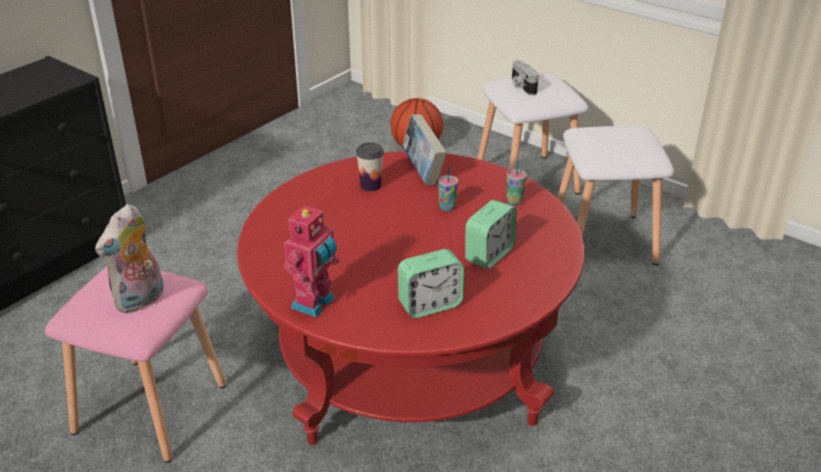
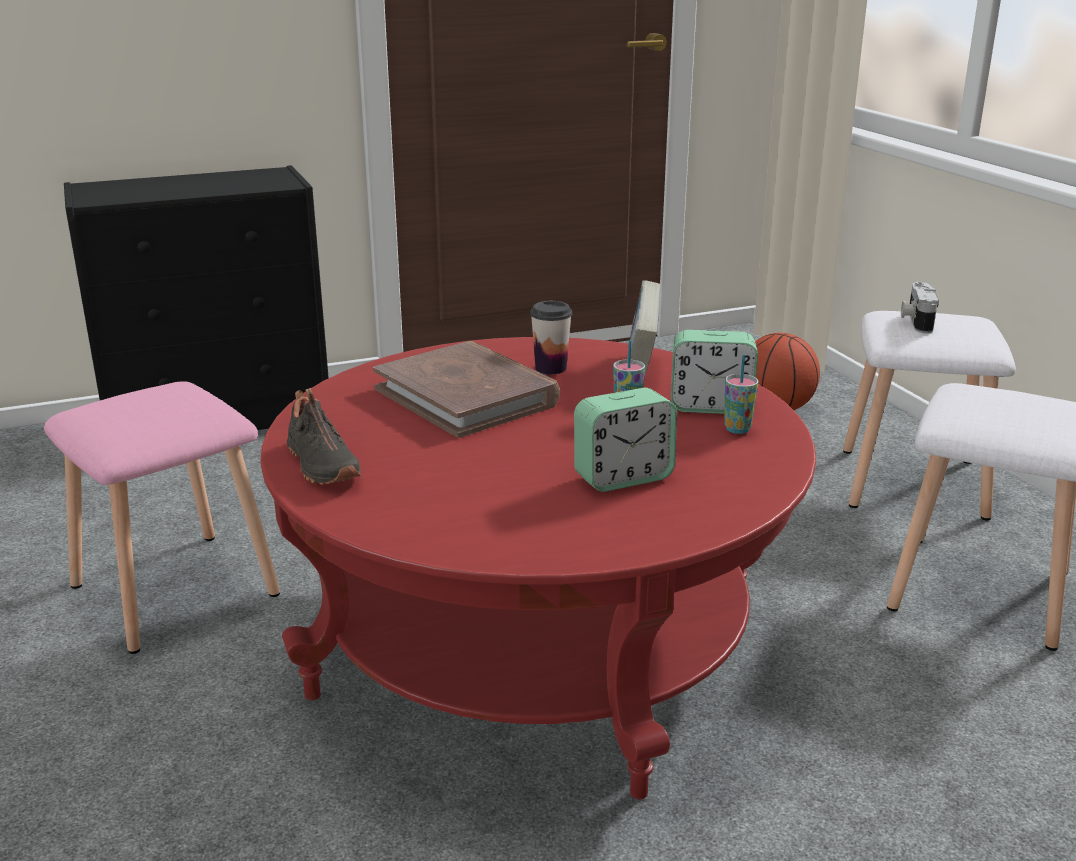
camera: 30 degrees right, 10 degrees down
(140, 300) = (156, 417): plush toy -> none
(315, 304) = (320, 465): toy robot -> black shoe
(344, 223) = (467, 396): none -> brown book
(430, 305) = (465, 508): alarm clock -> alarm clock (710, 406)

